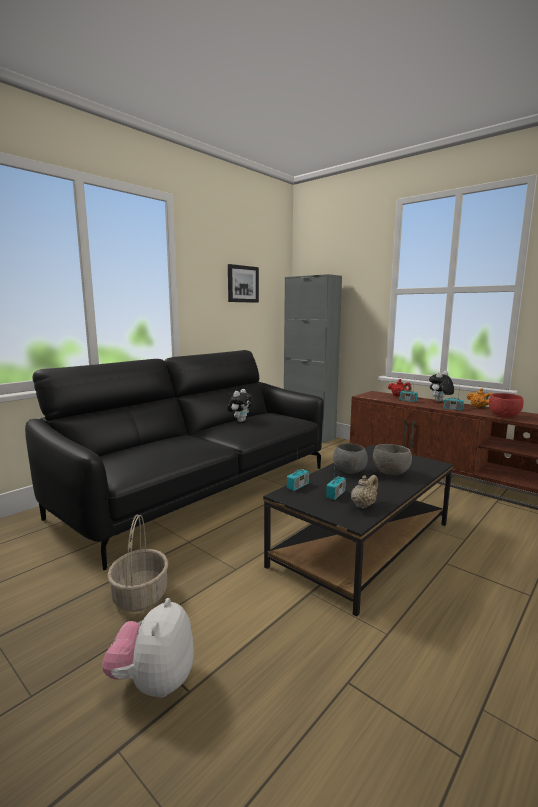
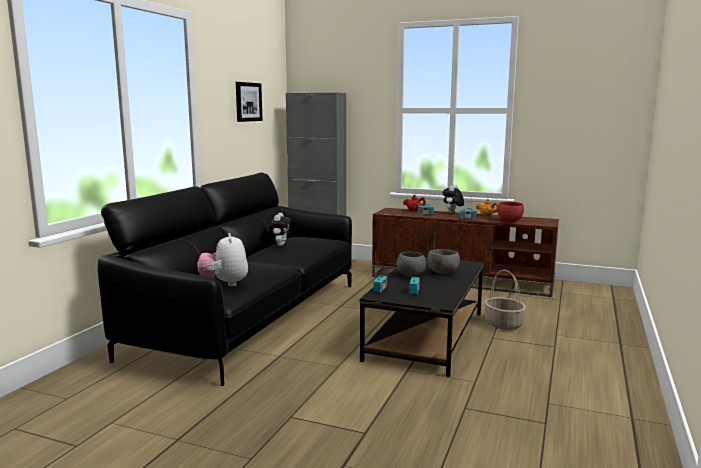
camera: 20 degrees left, 0 degrees up
(140, 595) = (273, 394): basket -> basket (503, 324)
(154, 682) = (336, 434): plush toy -> plush toy (224, 284)
(363, 505) = (440, 295): beige teapot -> none

